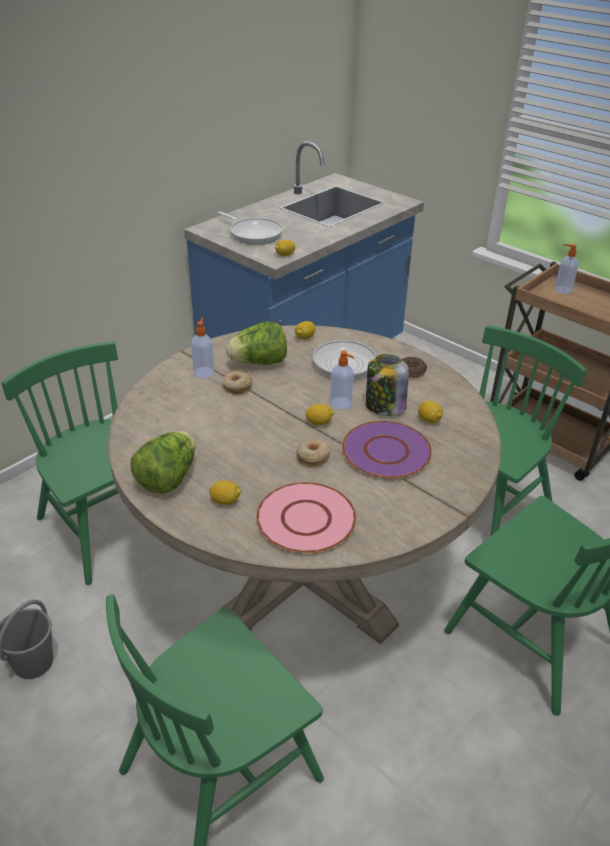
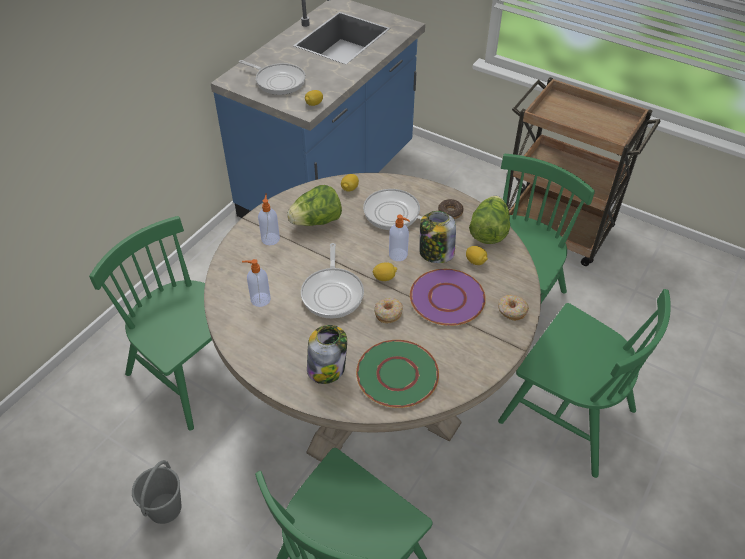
camera: 10 degrees left, 10 degrees up
(168, 478) = (272, 353): lettuce -> lettuce (488, 232)
(225, 501) = (327, 368): lemon -> jar
(236, 387) = (304, 250): donut -> donut (511, 311)
(256, 429) = (333, 293): none -> frying pan
(305, 519) = (397, 375): pink plate -> green plate
(562, 289) = (561, 105): soap dispenser -> soap dispenser (259, 299)

